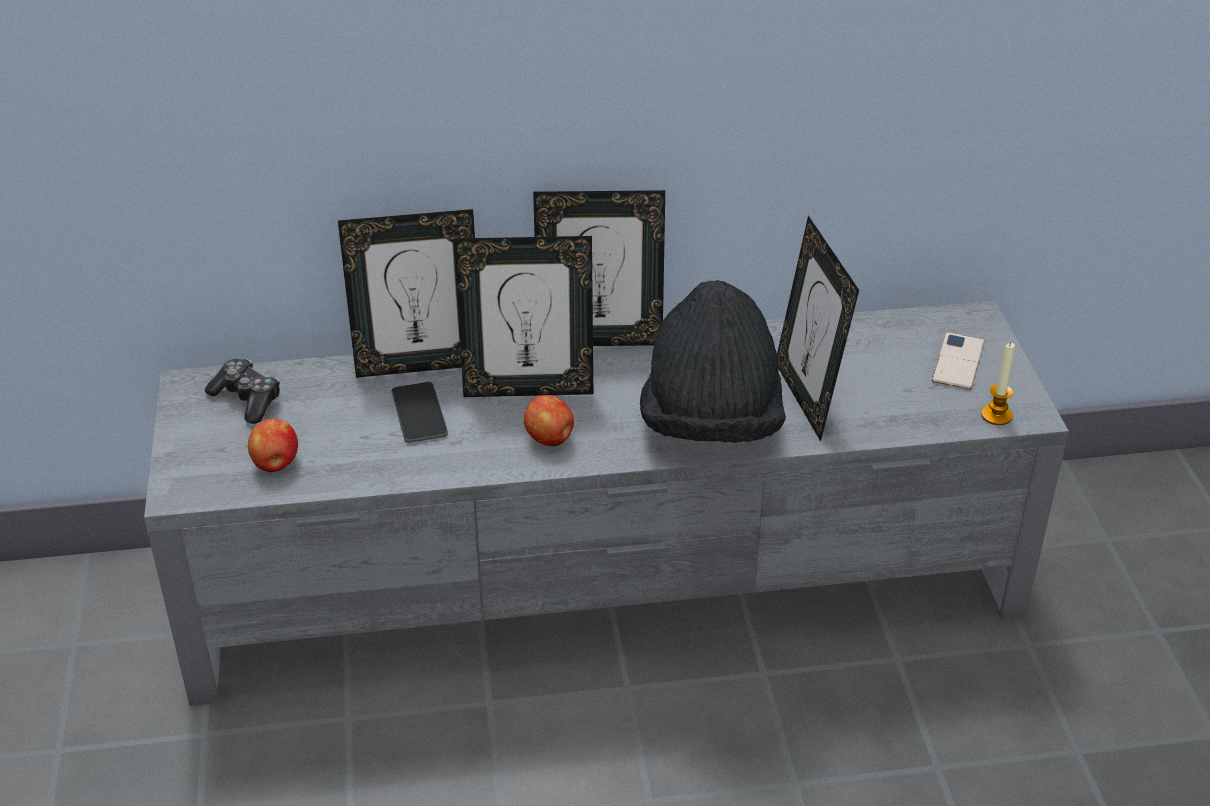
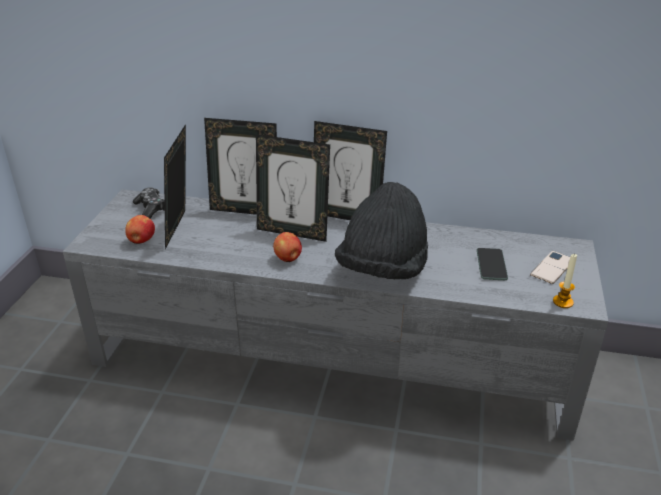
camera: 20 degrees right, 5 degrees down
(419, 413) = (229, 232): phone -> phone (491, 264)
(807, 399) = (447, 268): picture frame -> picture frame (181, 229)

